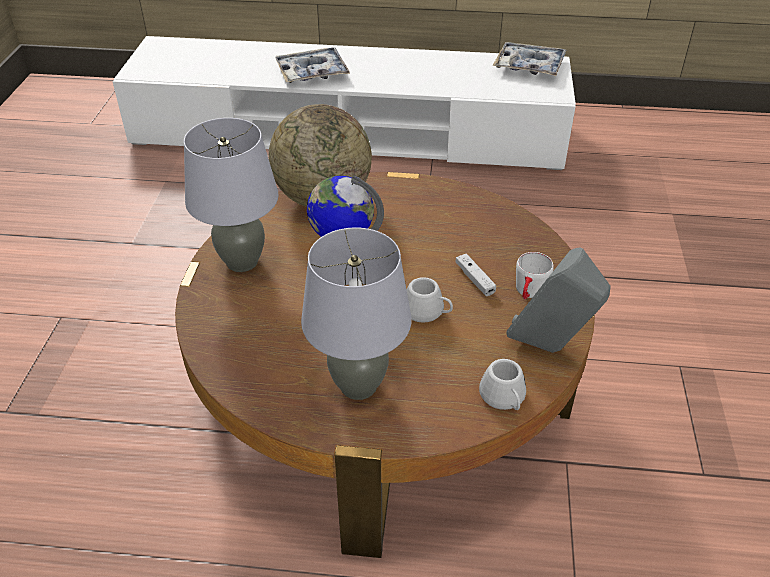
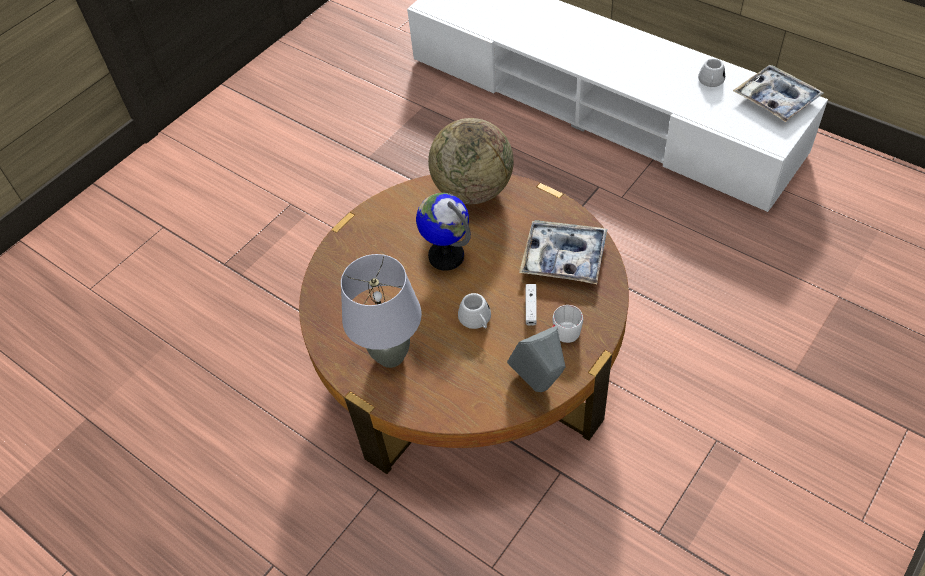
camera: 35 degrees right, 10 degrees up
(242, 262) = (381, 226): grey table lamp -> none
(312, 73) = (569, 47): tray -> tray (564, 258)
(504, 398) = (477, 409): white mug -> white mug (710, 82)

